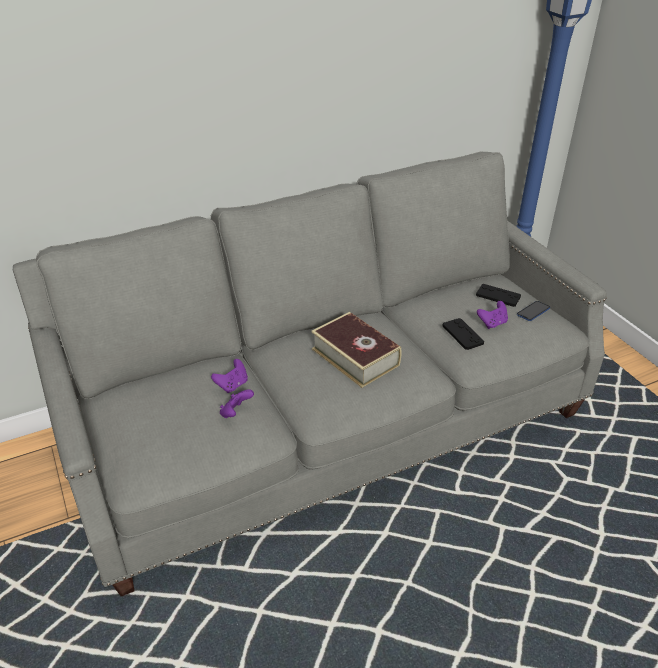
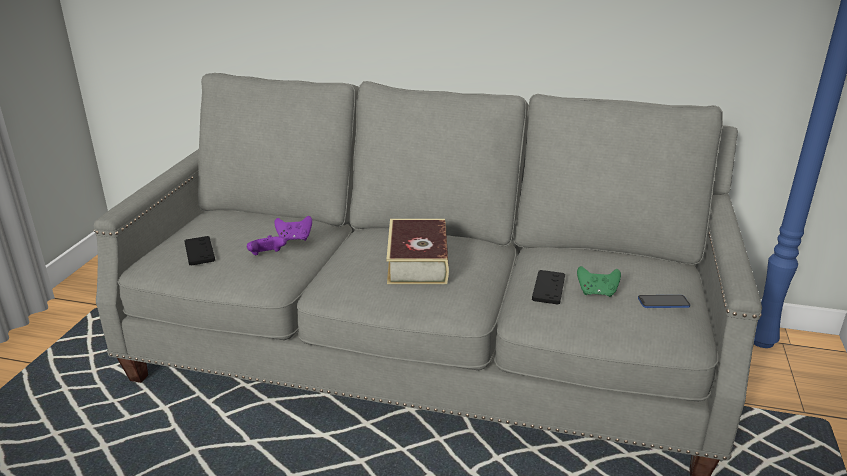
camera: 40 degrees right, 10 degrees down
(492, 323) = (597, 292): purple game controller -> green game controller
(498, 296) = (643, 275): black game controller -> black game controller (199, 251)

